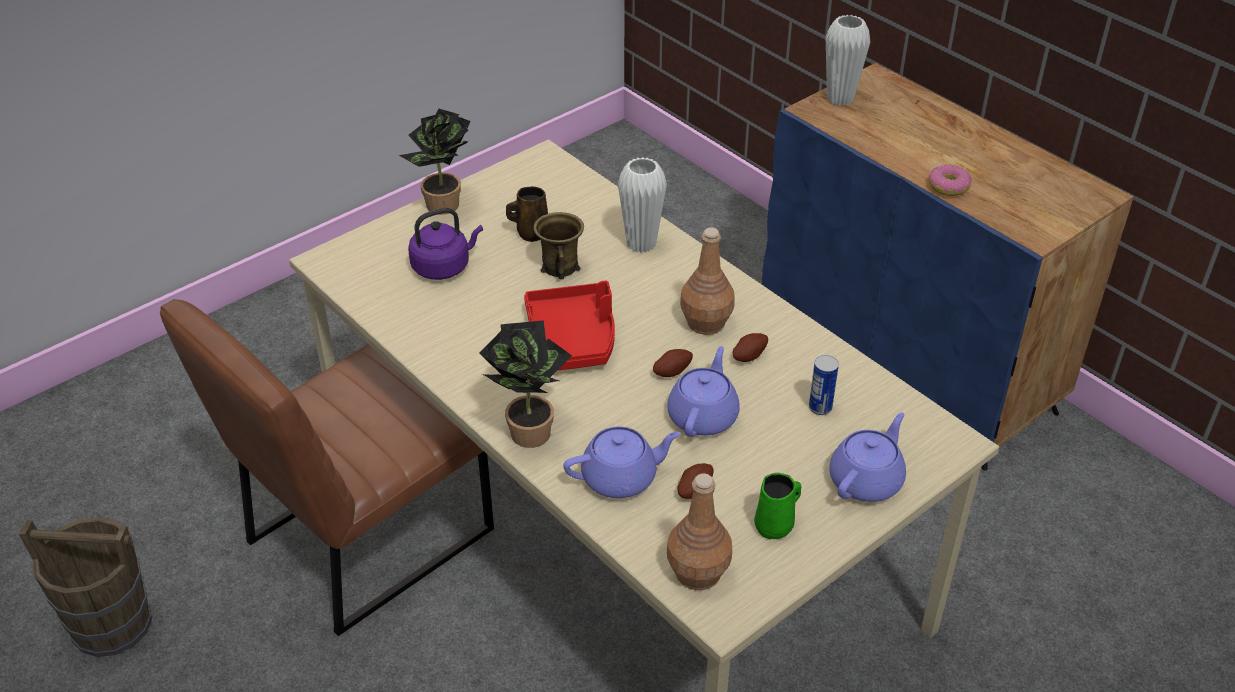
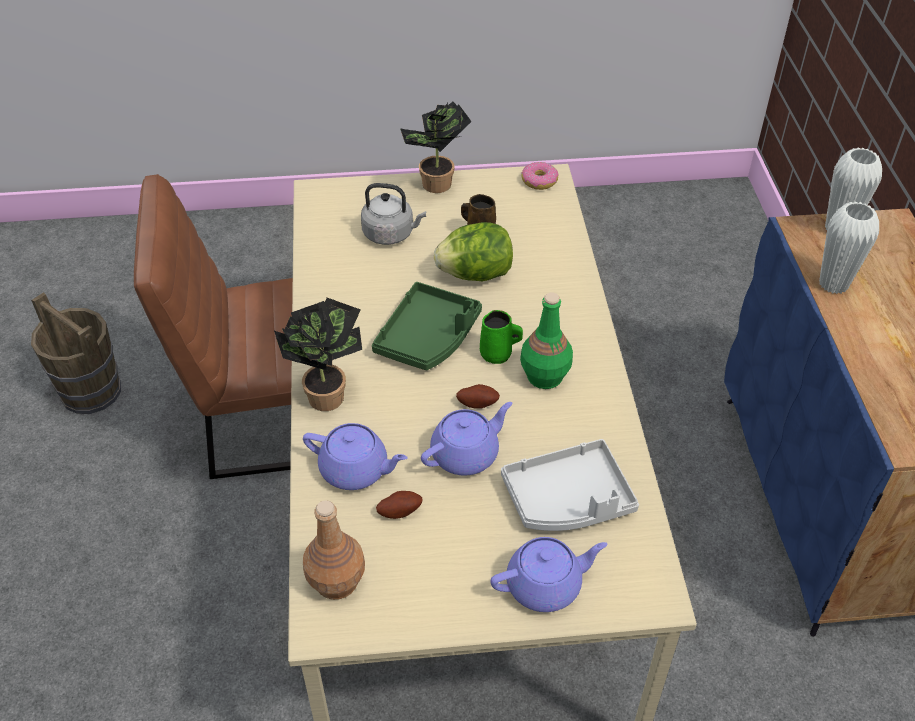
camera: 35 degrees right, 5 degrees up
(444, 266) = (391, 234): purple kettle -> grey kettle
(560, 267) = (475, 274): brown mug -> lettuce
(572, 339) = (428, 337): red tray -> green tray
(641, 244) = (557, 284): white vase -> white vase (833, 284)
(706, 323) = (544, 376): brown bottle -> green bottle
(748, 355) = (552, 422): potato -> none
(775, 525) = (433, 579): green mug -> green mug (498, 354)
(820, 407) = (568, 499): can -> grey tray
(948, 187) = (863, 356): donut -> donut (539, 181)

